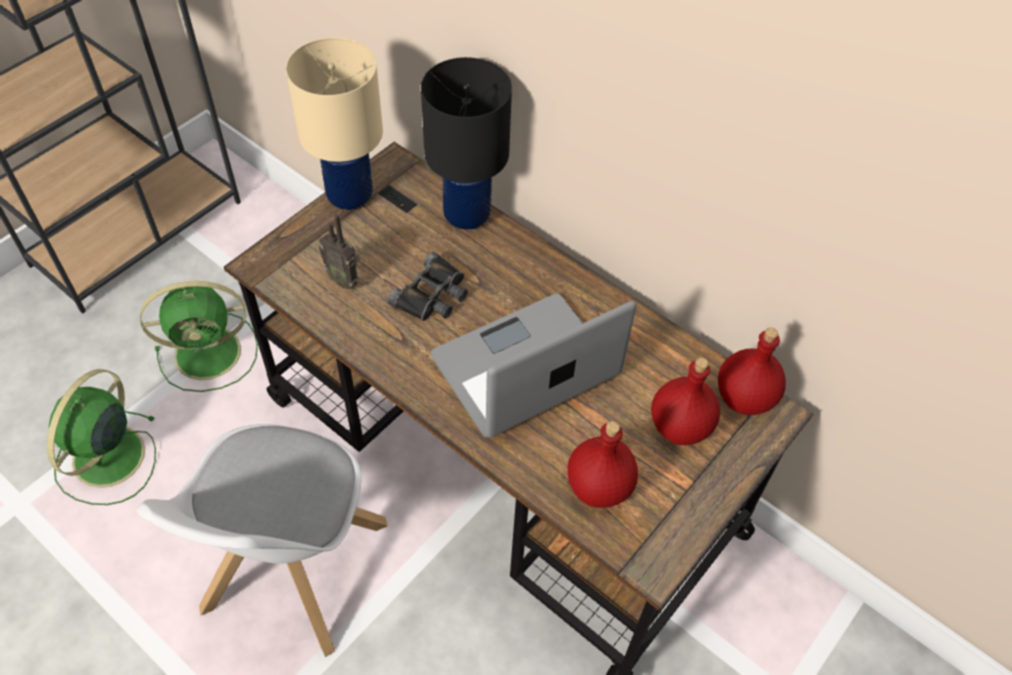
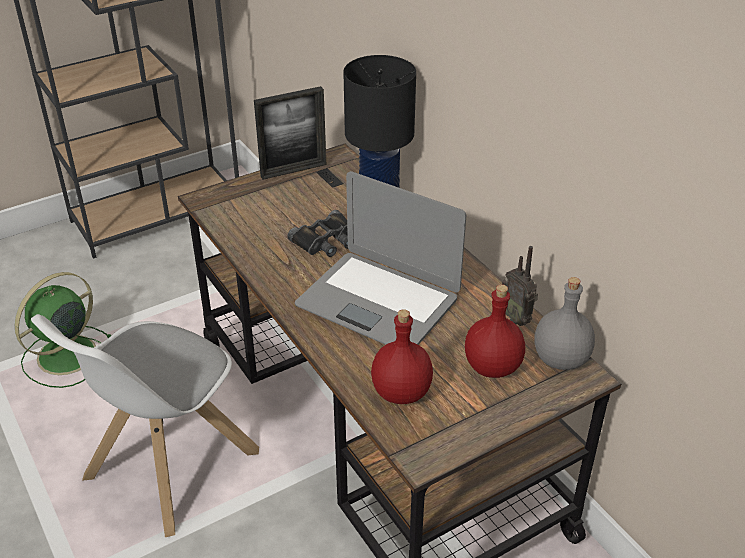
camera: 20 degrees right, 15 degrees down
(211, 352) = (174, 302): green fan -> none
(344, 279) = (263, 219): radio -> radio (517, 318)
(350, 197) = (293, 170): beige table lamp -> picture frame
(526, 368) = (378, 301): laptop -> laptop turned 135 degrees counterclockwise
(743, 398) = (559, 359): red bottle -> grey bottle

